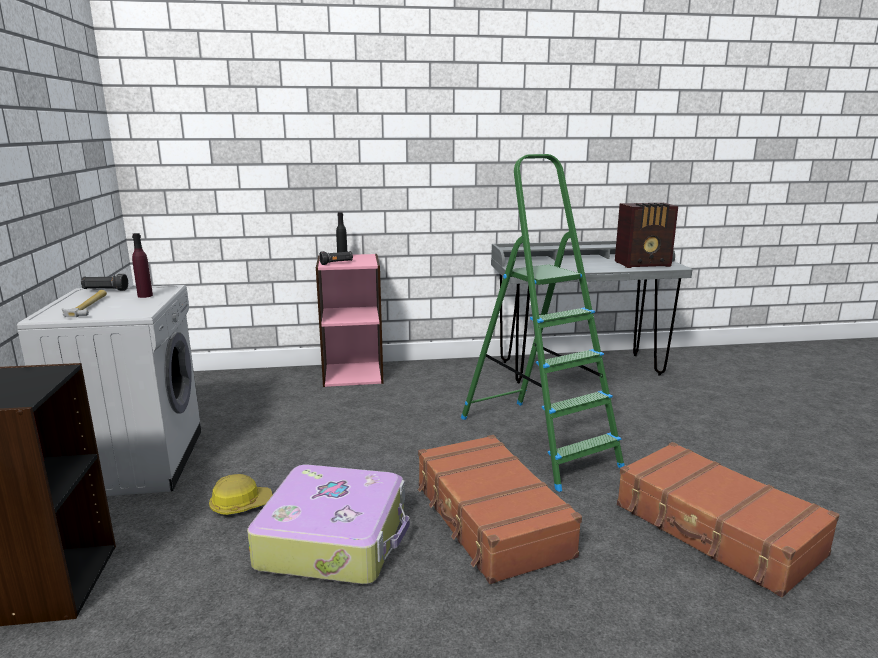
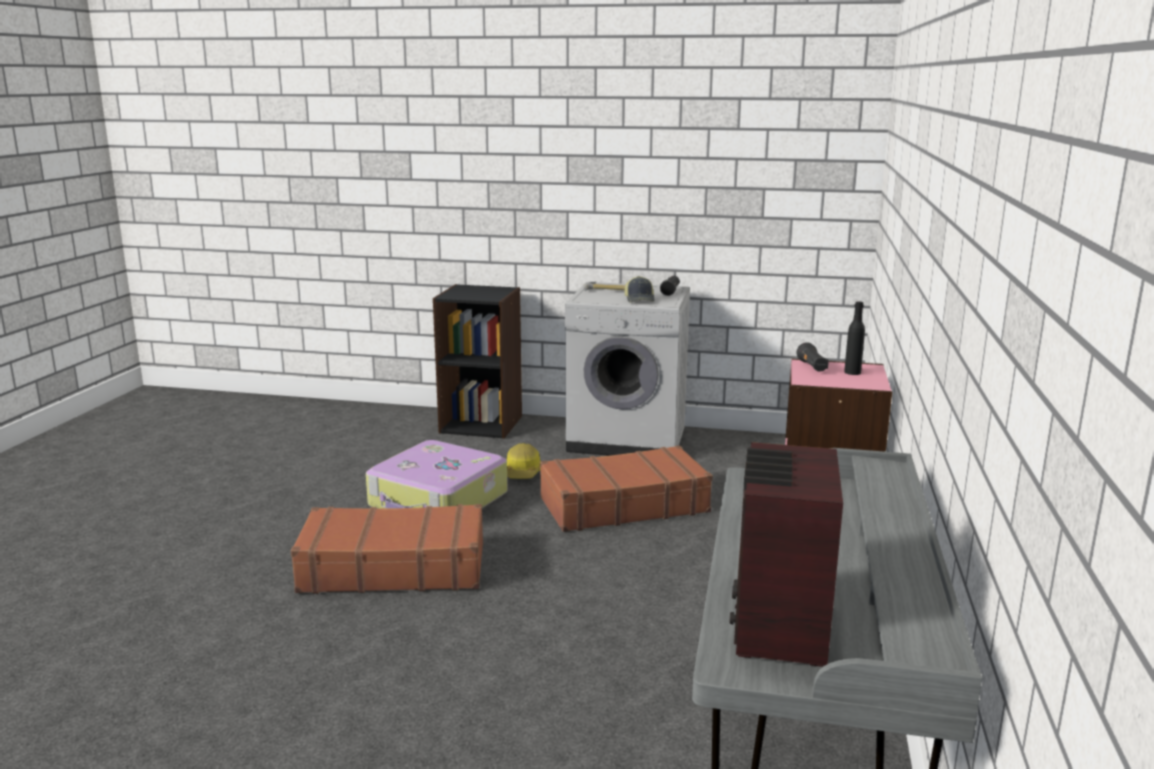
camera: 110 degrees right, 0 degrees up
(145, 296) = (640, 299): purple bottle -> cap
(537, 441) = (519, 639): green step ladder -> none
(716, 530) = (228, 694): brown suitcase -> brown suitcase (623, 505)

